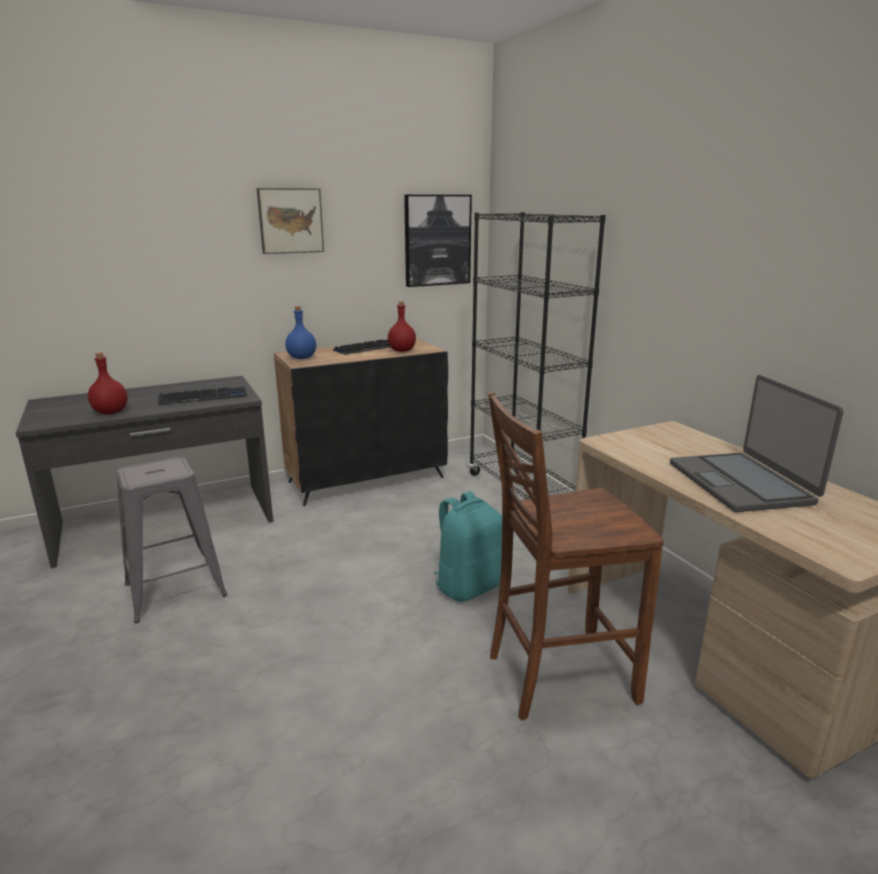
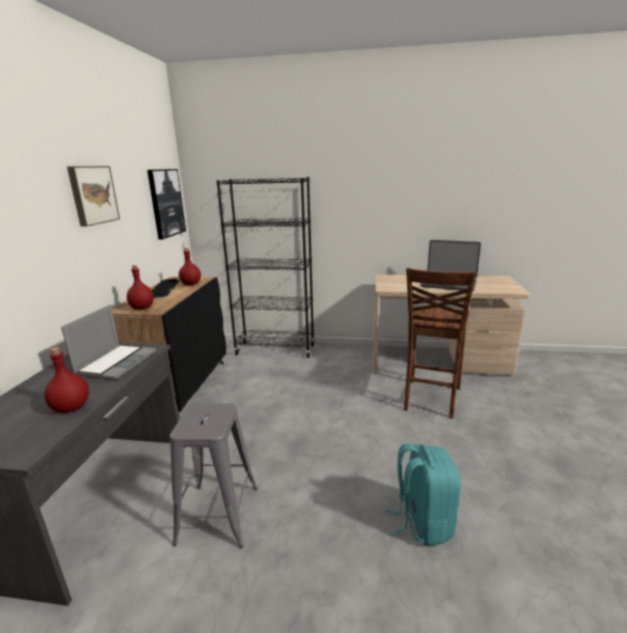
camera: 55 degrees left, 0 degrees up
(203, 397) = (116, 363): keyboard -> laptop
(301, 358) = (142, 308): blue bottle -> red bottle
(469, 586) = (343, 395): turquoise backpack -> turquoise backpack (422, 521)

